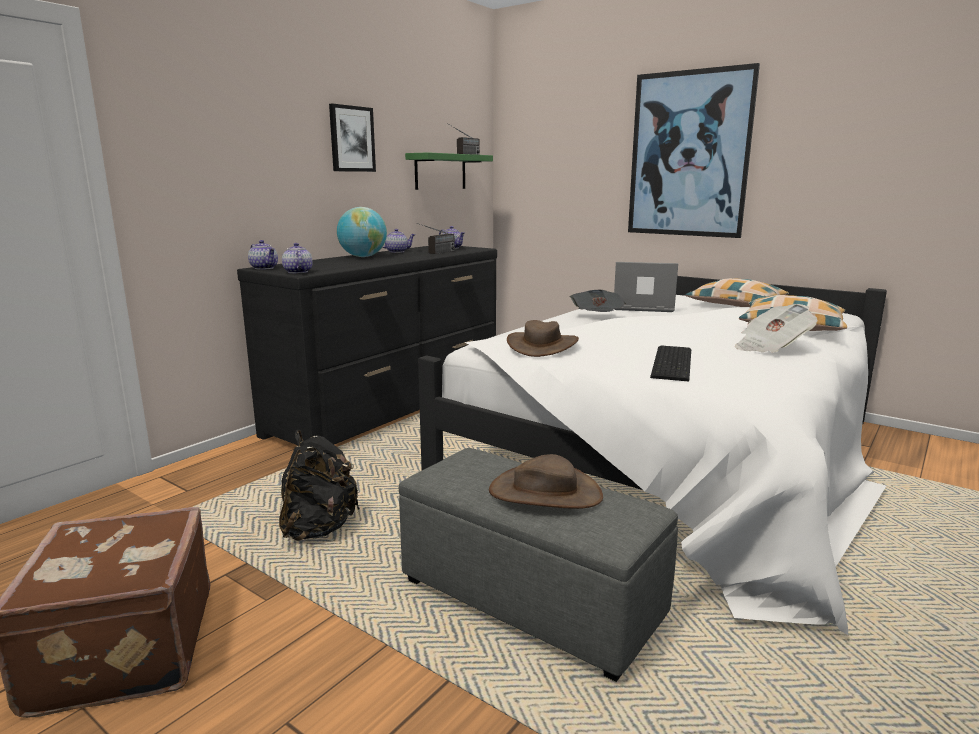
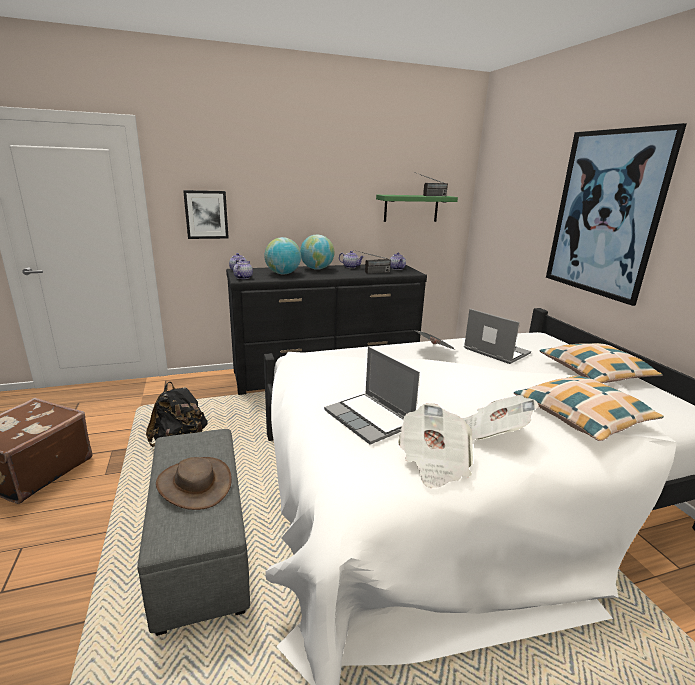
camera: 35 degrees right, 5 degrees up
(337, 264) = (283, 274): none -> globe
(351, 139) = (326, 185): picture -> picture (206, 214)
(542, 346) = (320, 370): brown hat -> none
(674, 363) = (370, 419): keyboard -> laptop
(778, 371) = (434, 462): none -> newspaper

